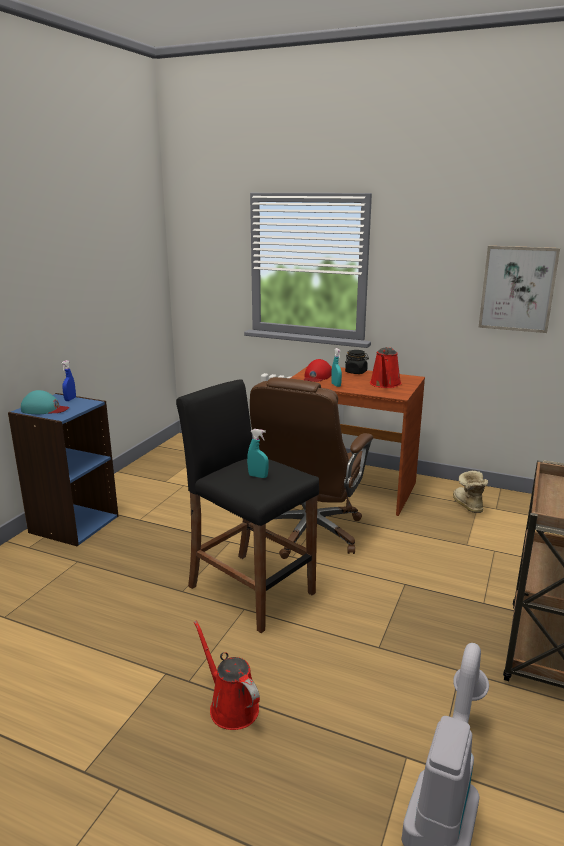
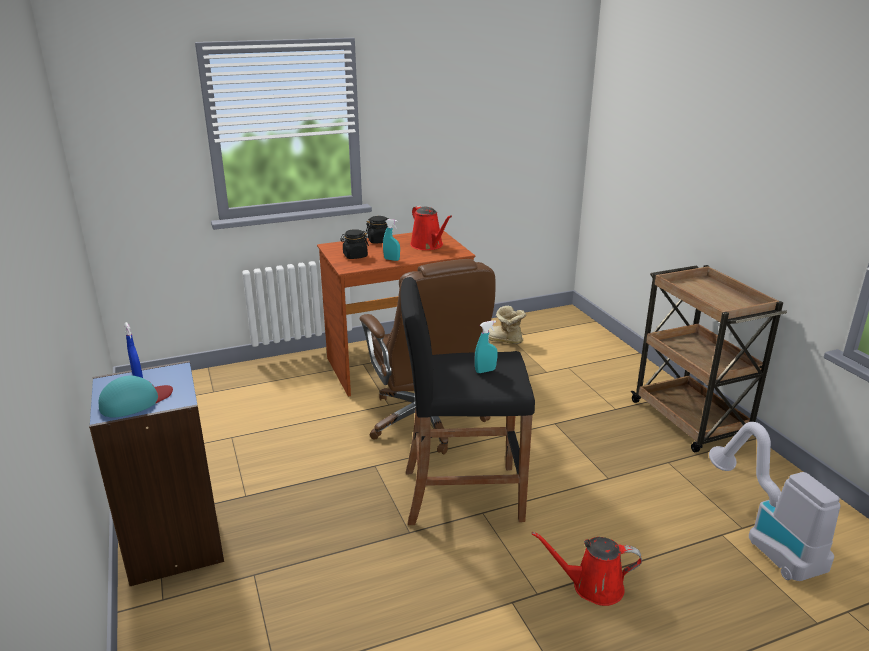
camera: 45 degrees left, 5 degrees up
(316, 376) = (355, 256): red cap -> black jar
(517, 289) = (503, 126): picture -> none

